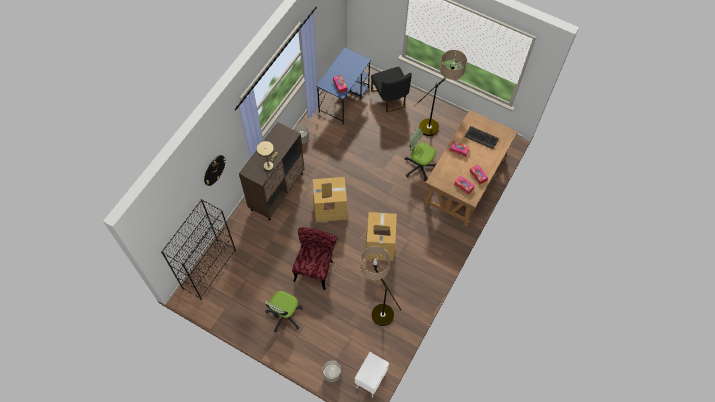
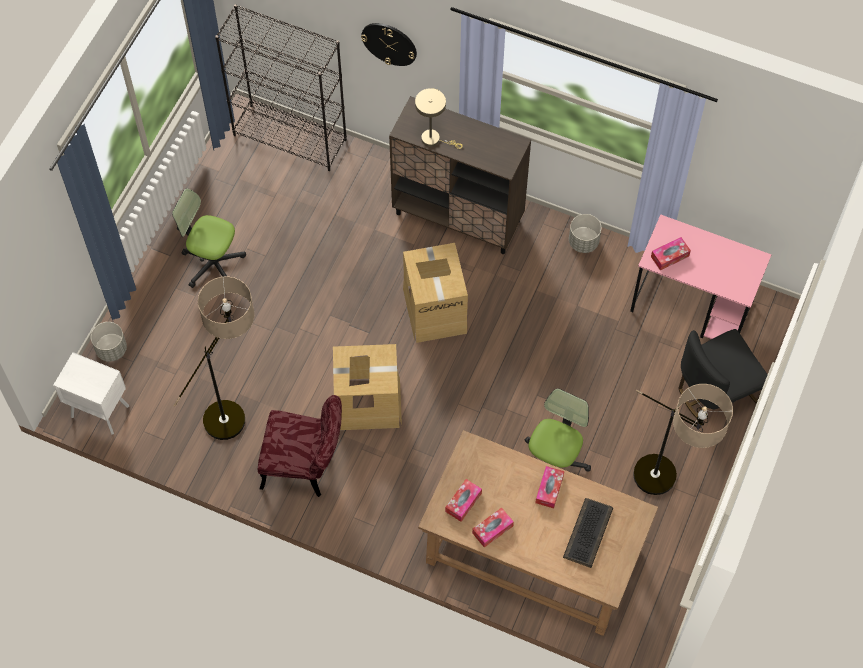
camera: 85 degrees right, 0 degrees up
(315, 267) = (309, 299): red chair -> red chair (305, 466)
(344, 99) = (692, 307): blue desk -> pink desk

